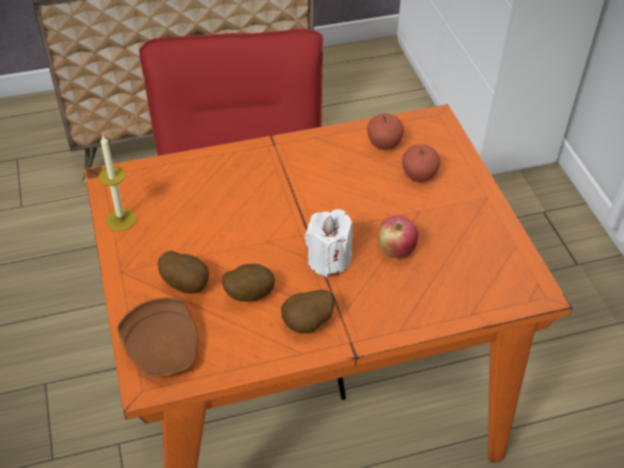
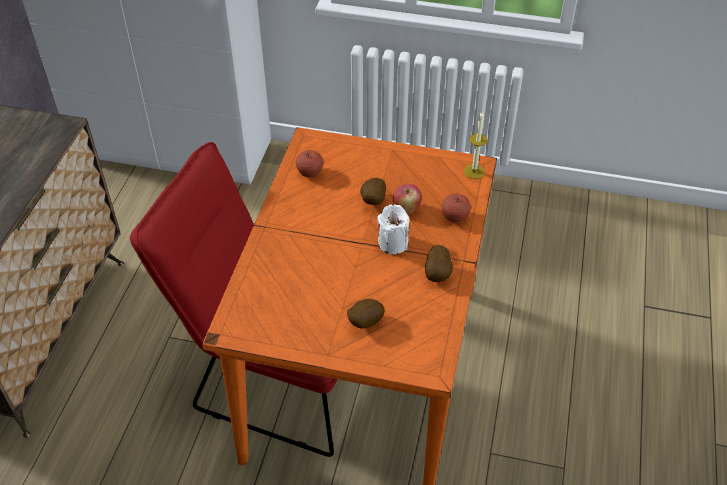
camera: 60 degrees left, 0 degrees up
(121, 219) = (276, 338): candle -> candle (474, 171)
(164, 348) = (412, 353): brown plate -> none
(248, 294) = (394, 293): potato -> potato (372, 201)
(419, 176) = (351, 170): apple -> apple (454, 217)

